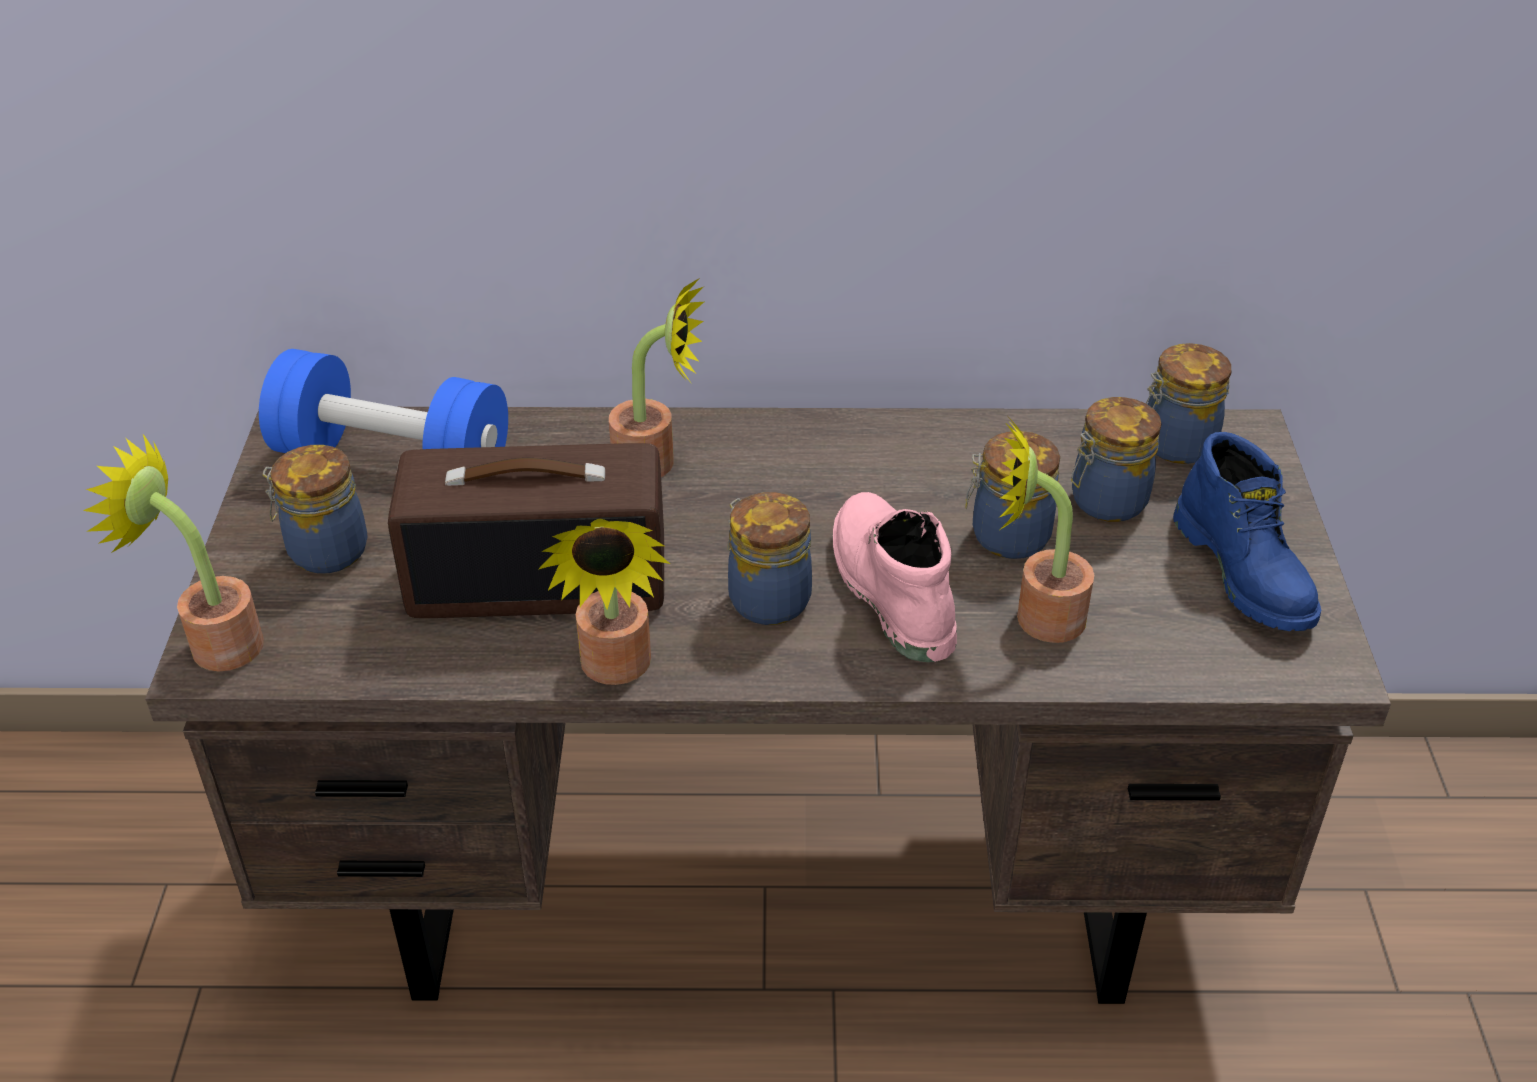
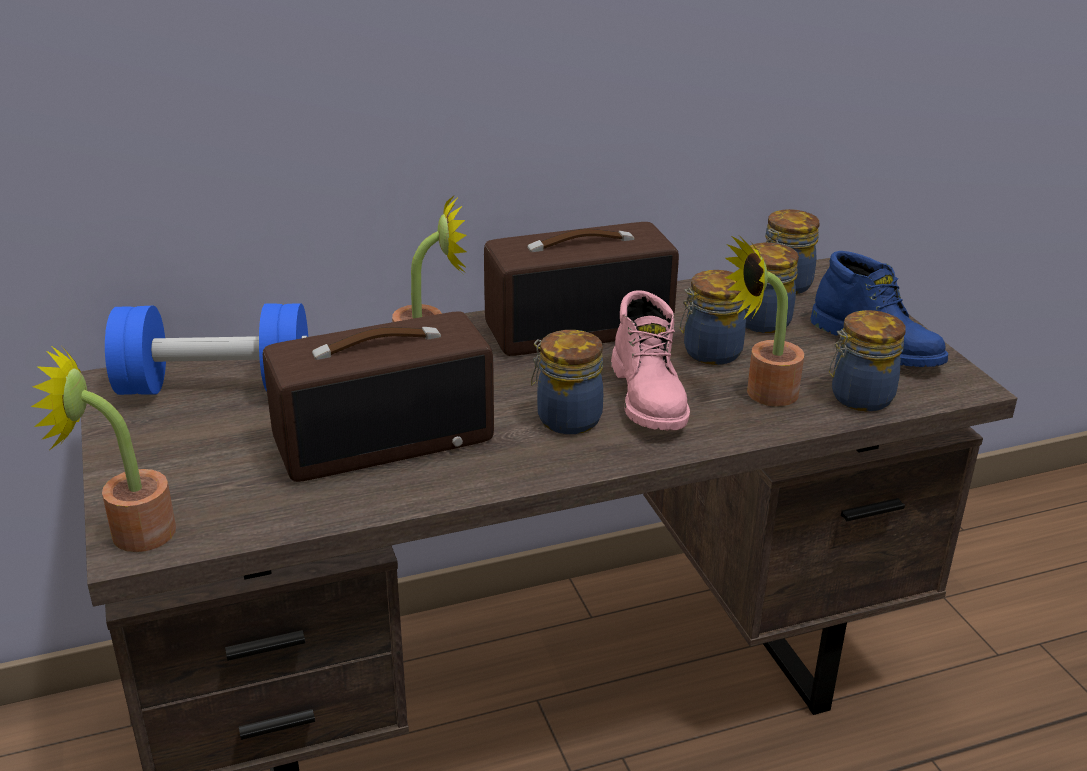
camera: 20 degrees left, 10 degrees down
(324, 550) = (193, 453): jar -> jar (858, 397)
(616, 670) = (481, 484): potted plant -> none
(861, 461) = (579, 328): none -> radio
(888, 590) = (650, 397): pink boot -> pink boot turned 150 degrees counterclockwise

